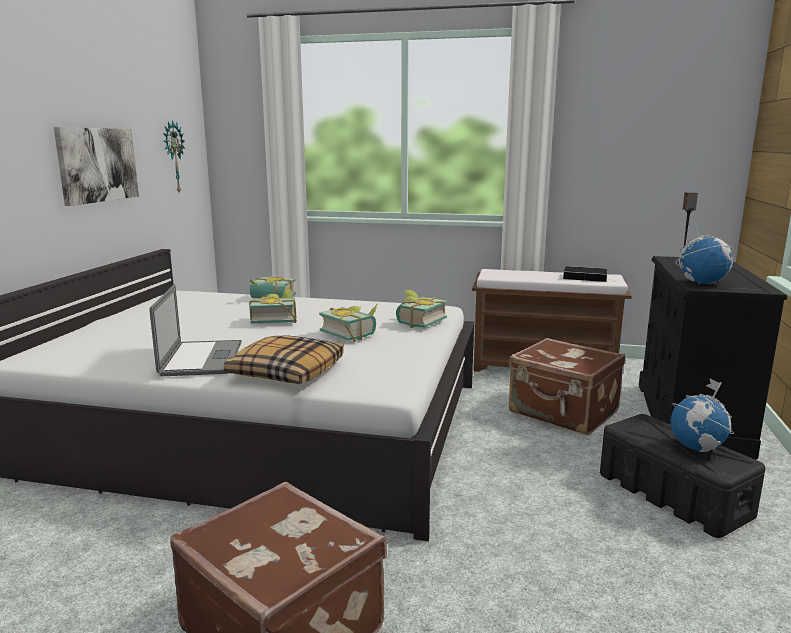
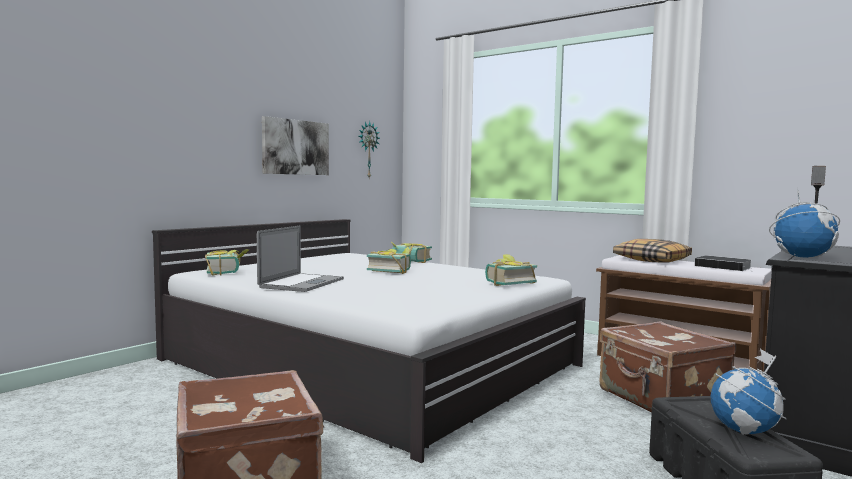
camera: 25 degrees right, 10 degrees down
(286, 372) = (348, 296): pillow -> pillow (651, 260)
(352, 334) = (438, 283): book -> book (227, 272)

